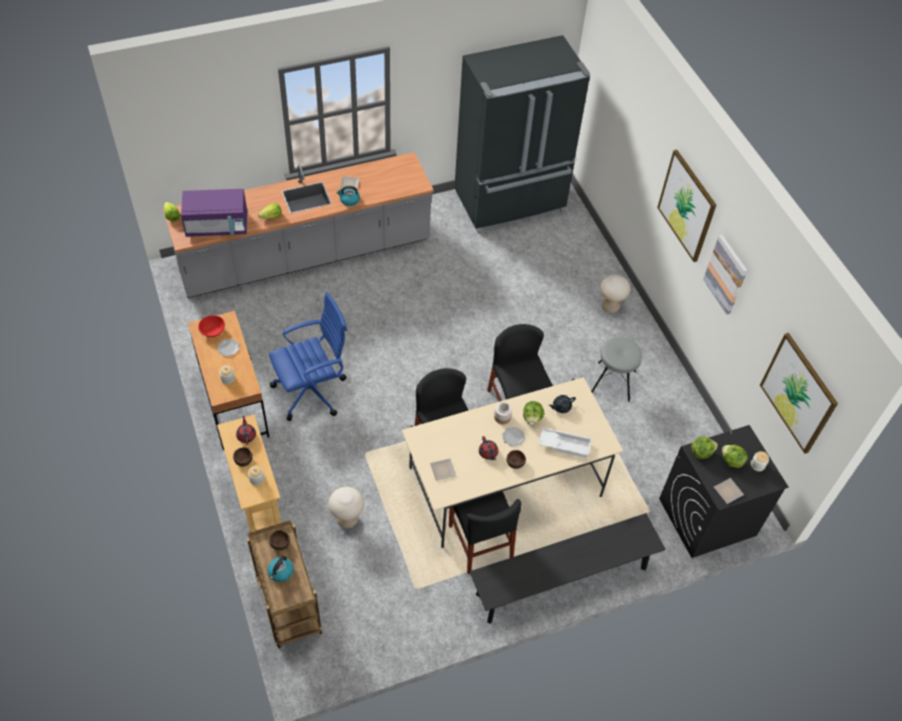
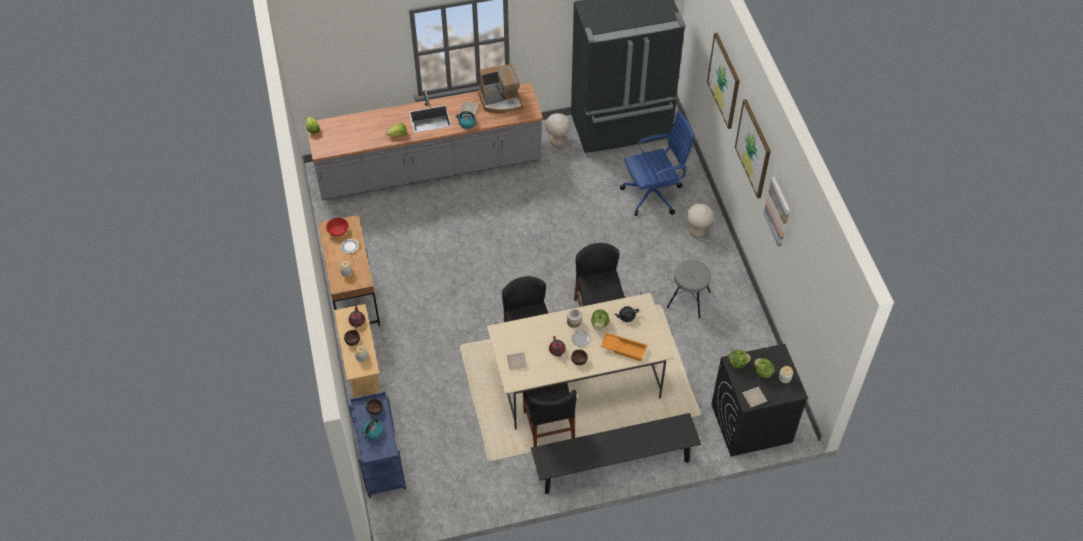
camera: 10 degrees right, 0 degrees up
(217, 226) = (350, 140): purple microwave -> none
(287, 604) = (380, 464): brown cart -> blue cart
(312, 391) = (421, 289): blue office chair -> blue office chair (654, 194)
(347, 520) = (438, 400): beige stool -> beige stool (557, 142)
(384, 174) = (501, 101): none -> coffee machine
(565, 444) = (624, 348): white tray -> orange tray
(798, 393) = (821, 318): picture -> picture (724, 80)

